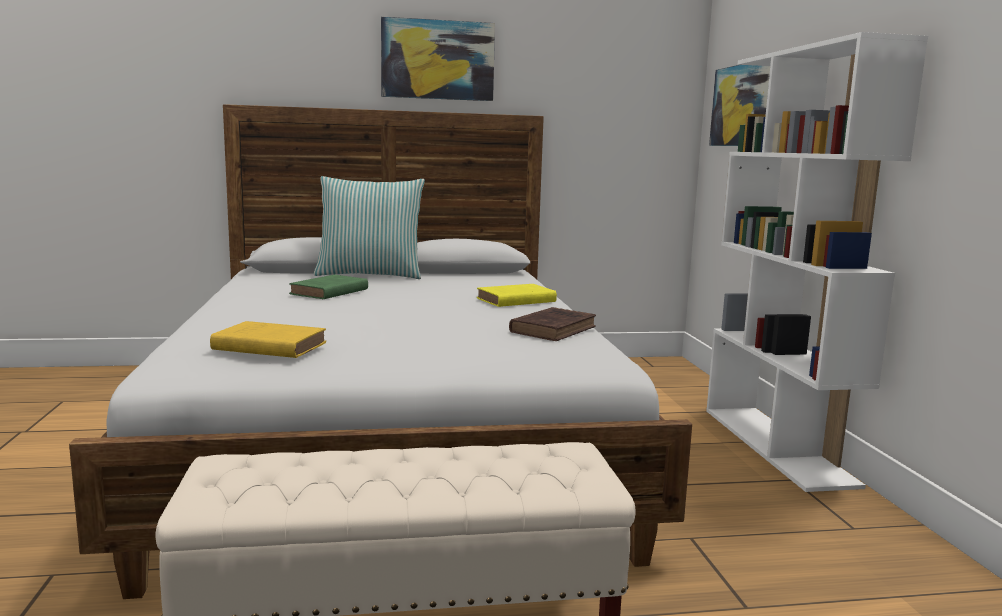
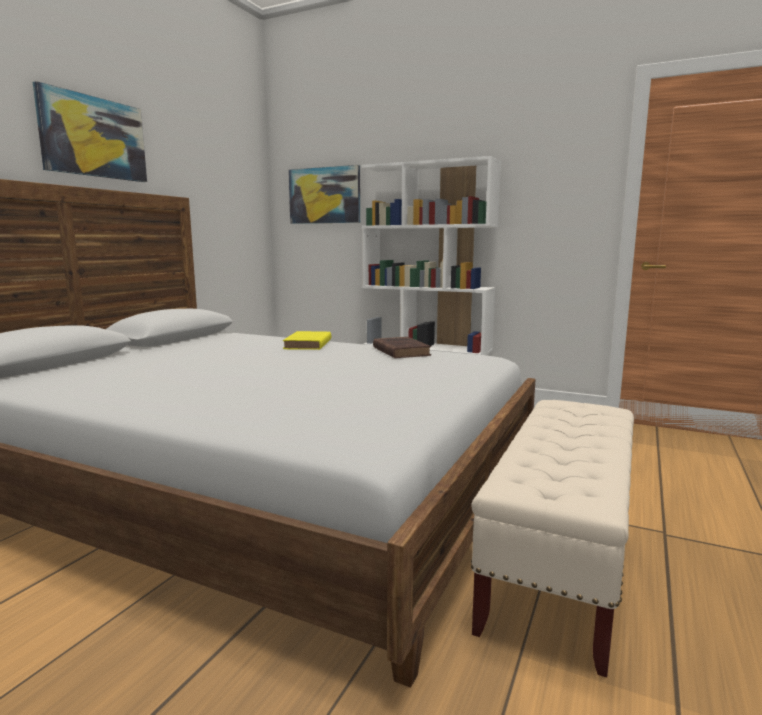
camera: 55 degrees left, 0 degrees up
(267, 346) = (354, 406): yellow book -> none
(328, 292) = (169, 372): green book -> none
(370, 275) = (123, 355): pillow -> none

